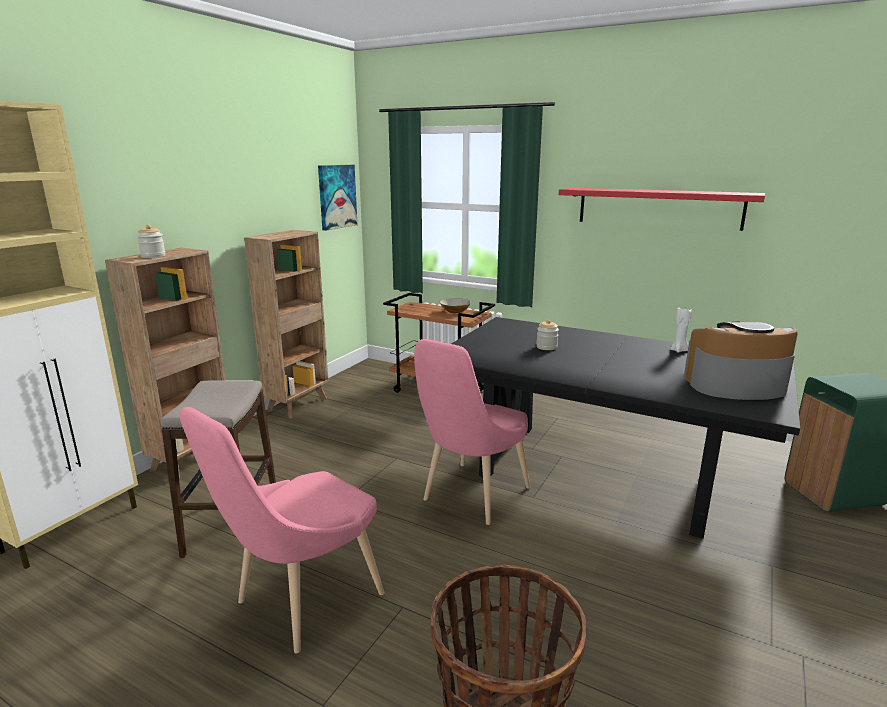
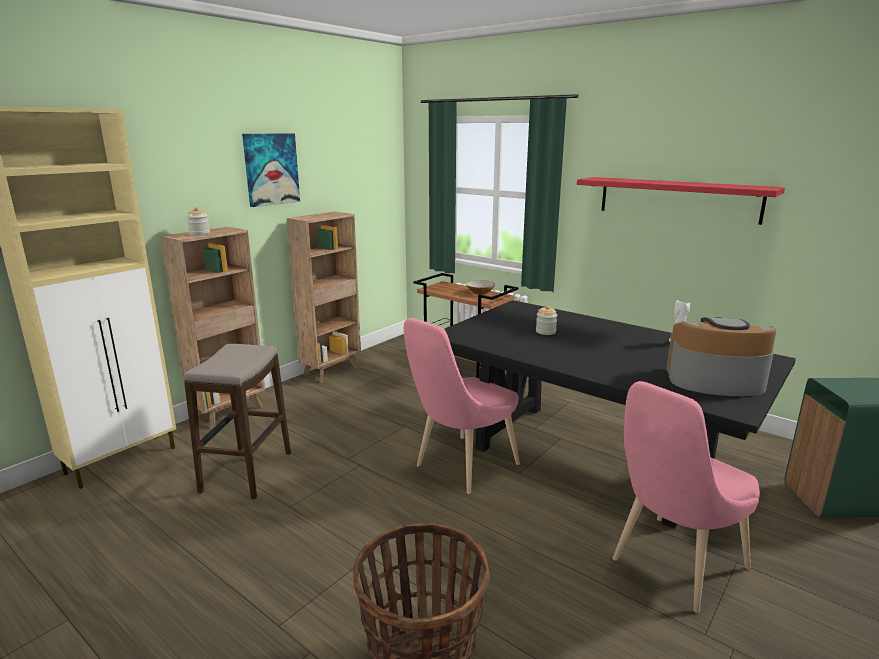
camera: 10 degrees right, 0 degrees up
(301, 602) = (285, 541): pink chair -> pink chair (672, 567)
(337, 196) = (379, 181): picture -> picture (271, 169)

